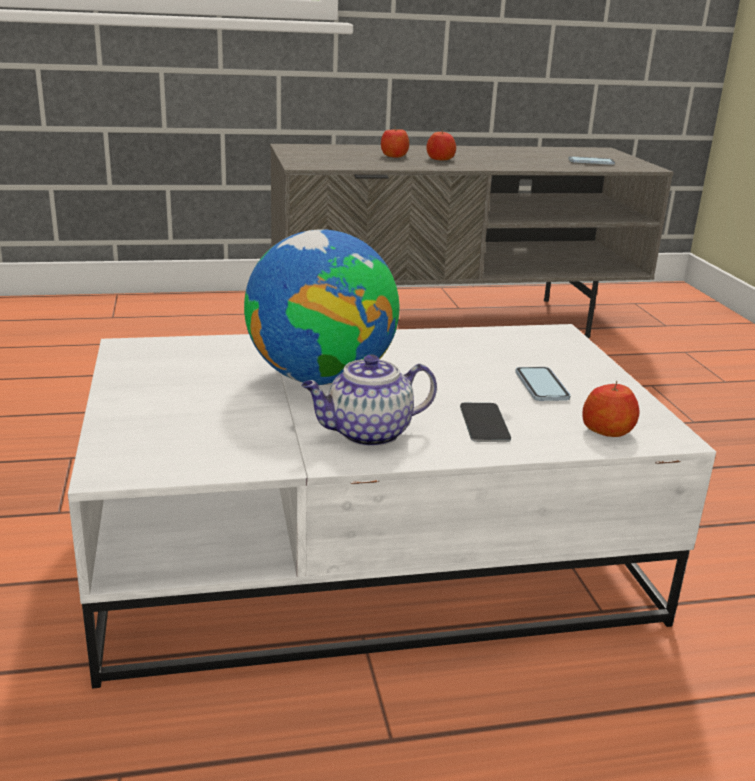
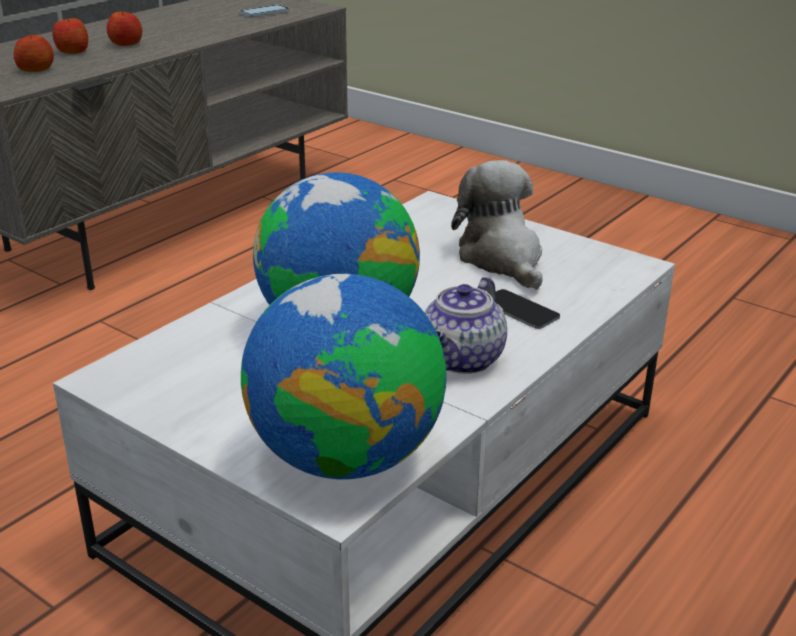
camera: 40 degrees left, 5 degrees up
(169, 450) = (346, 457): none -> globe
(541, 386) = (502, 259): phone -> plush toy
(607, 430) = (598, 277): apple -> apple (36, 69)

